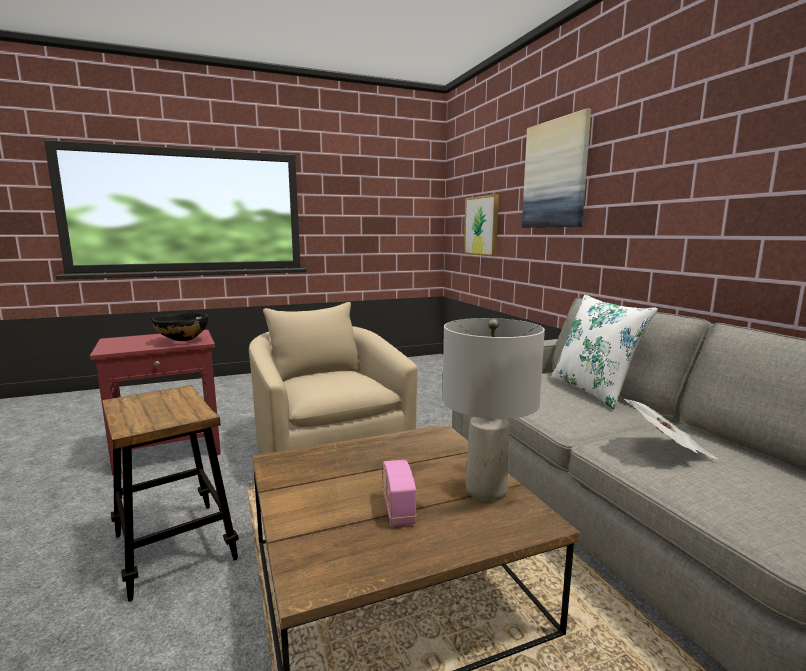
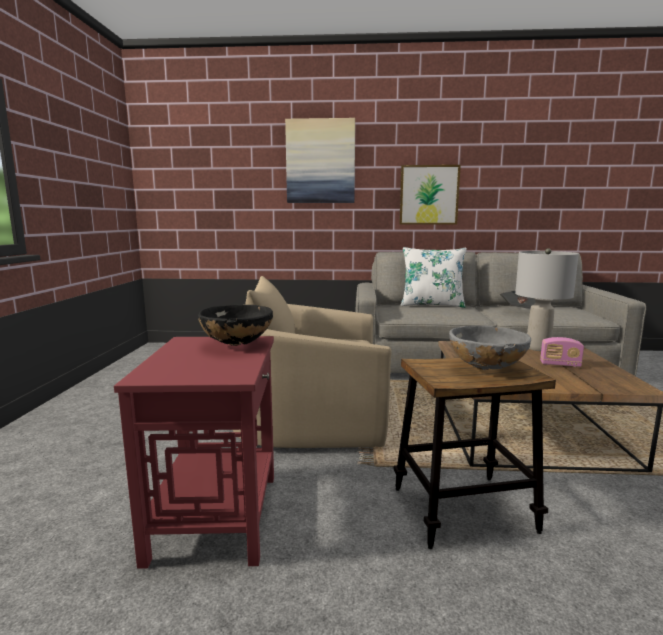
camera: 65 degrees left, 0 degrees up
(157, 414) = (486, 369): none -> grey bowl
(481, 226) = (217, 200): picture -> picture (429, 195)

